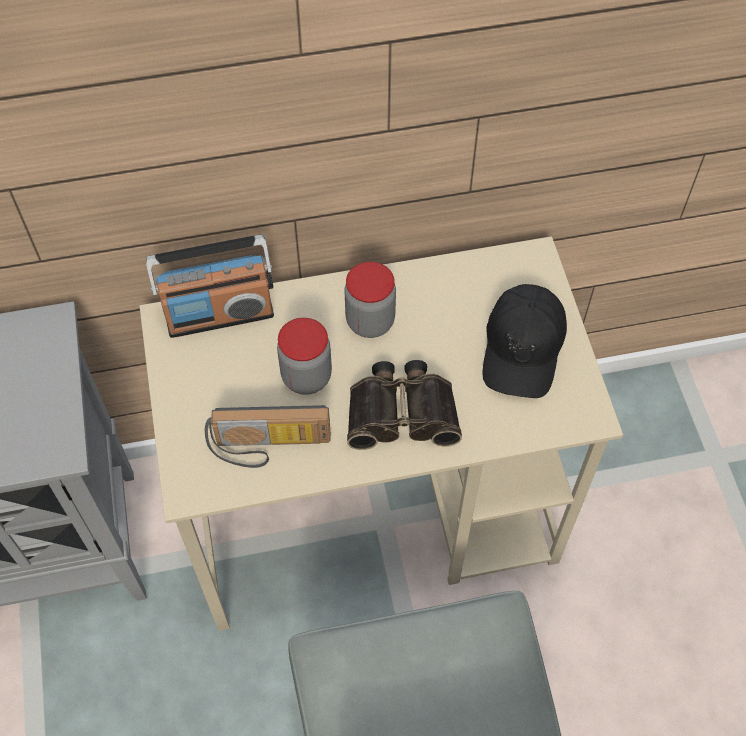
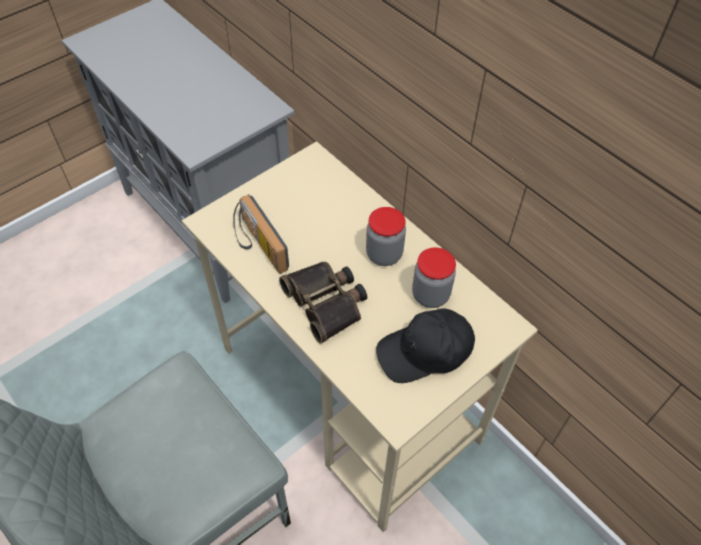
camera: 60 degrees right, 5 degrees down
(219, 315) = (334, 179): radio -> none
(306, 376) = (319, 240): jar -> jar (430, 295)

